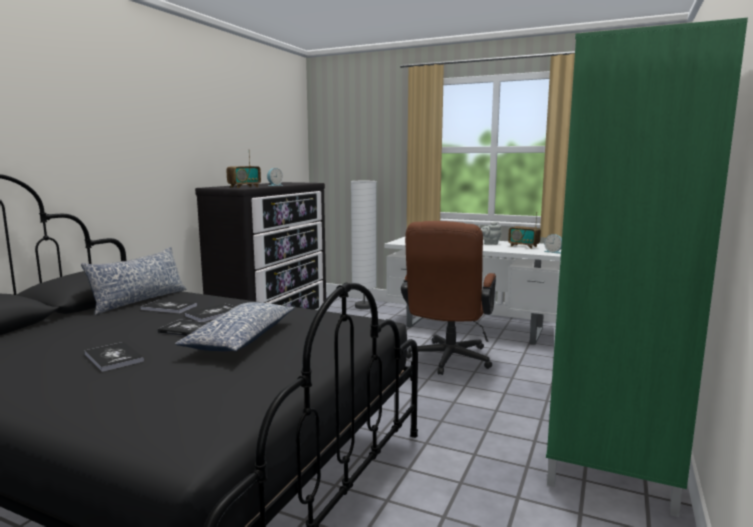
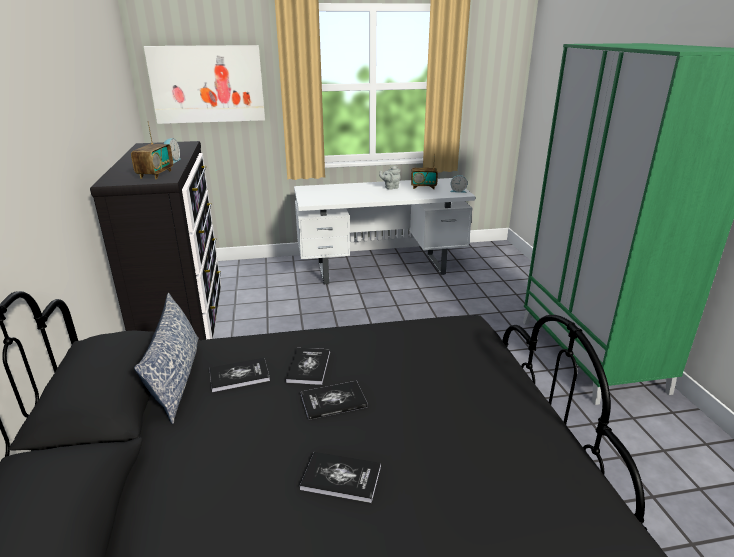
camera: 35 degrees left, 15 degrees up
(240, 339) = (405, 393): pillow -> none
(356, 146) = (207, 84): none -> picture
(364, 306) = (251, 269): white floor lamp -> none
(447, 361) = (405, 314): brown office chair -> none

